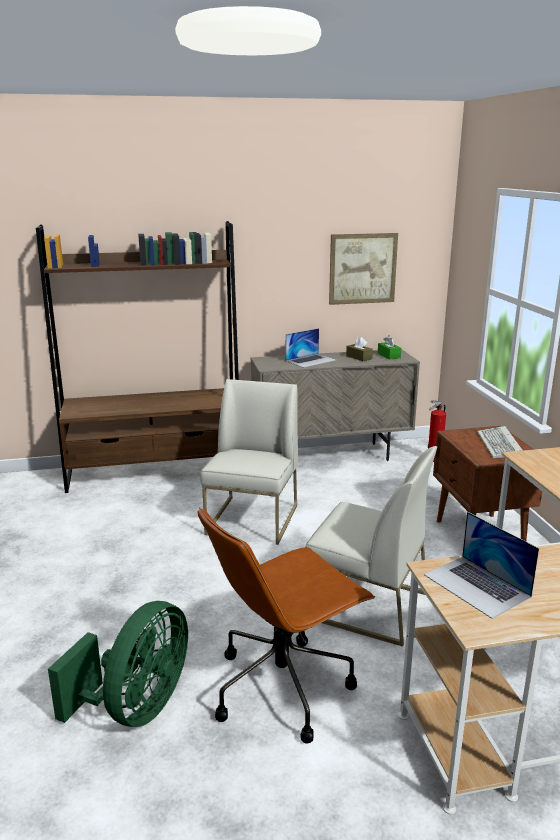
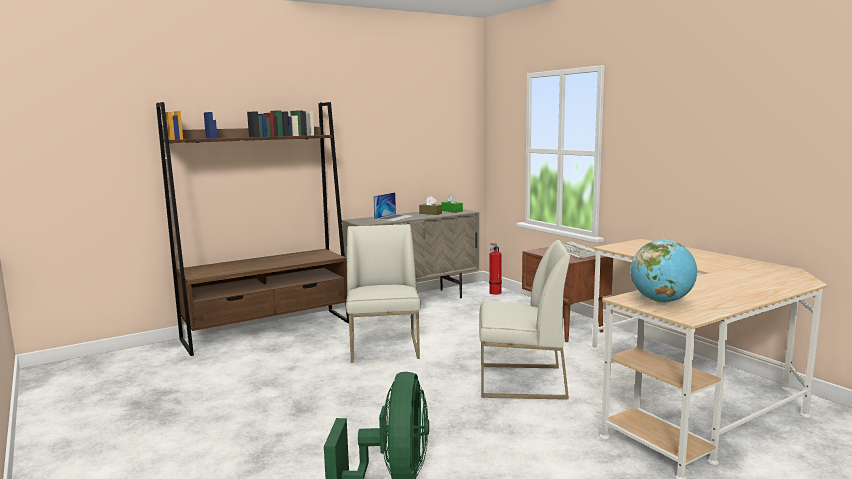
camera: 20 degrees left, 10 degrees down
(283, 686) = (501, 440): brown office chair -> none
(362, 268) = (423, 143): picture -> none
(477, 585) = (662, 301): laptop -> globe

